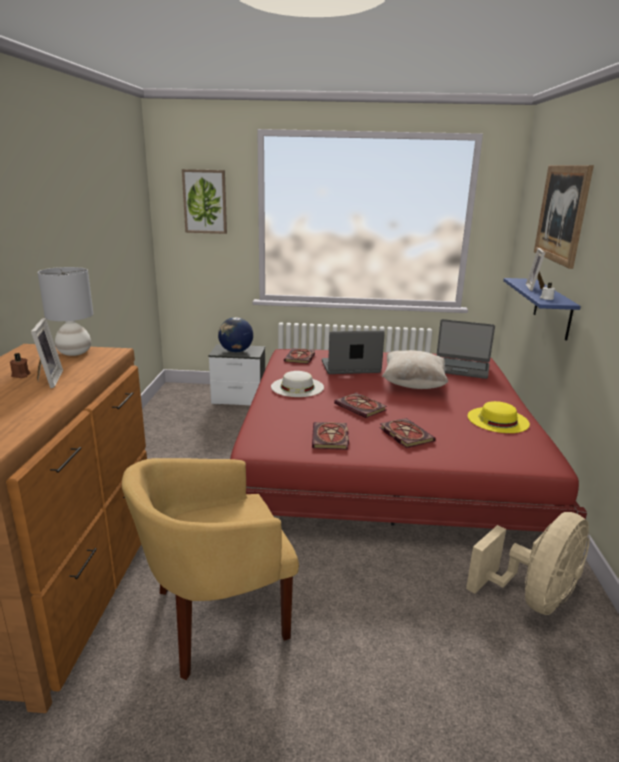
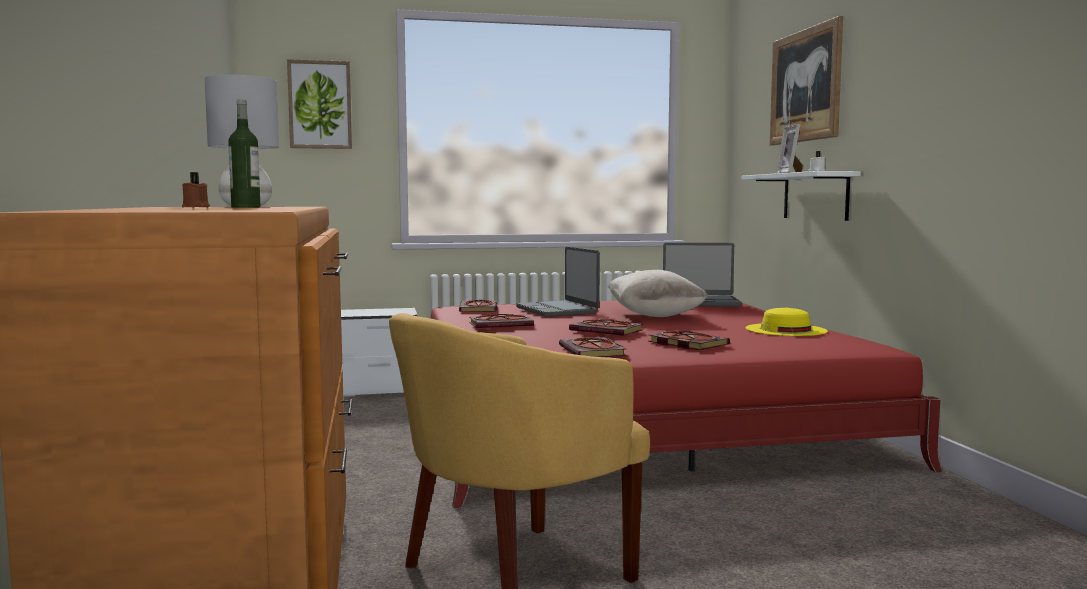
camera: 15 degrees left, 15 degrees down
(47, 380) = (246, 207): picture frame -> bottle
(236, 351) = (376, 312): globe -> none
(297, 387) = (502, 324): white hat -> book
(350, 367) = (557, 310): laptop -> laptop turned 90 degrees counterclockwise
(533, 598) = (916, 506): beige fan -> none
(552, 308) = (815, 196): blue shelf -> white shelf

